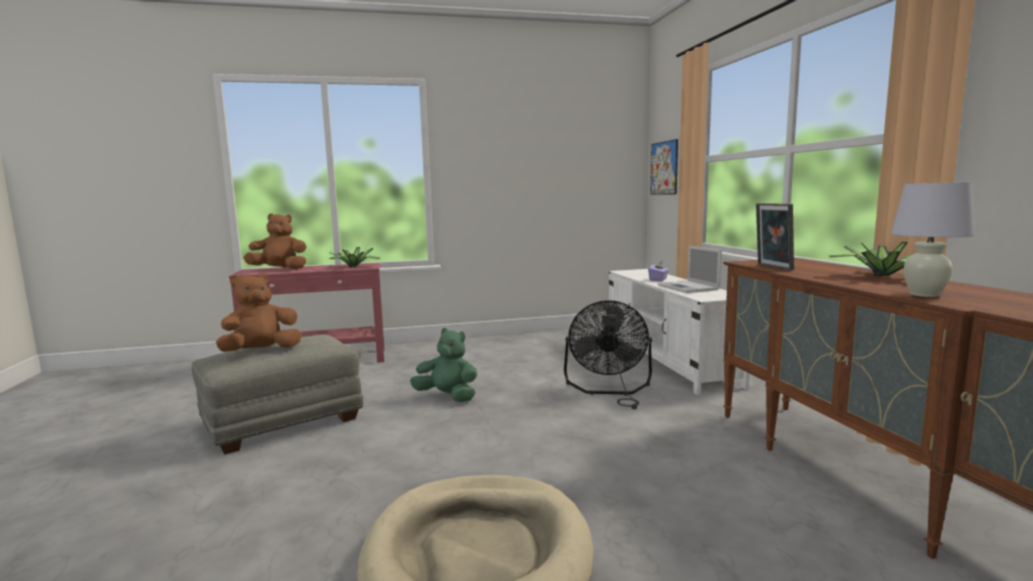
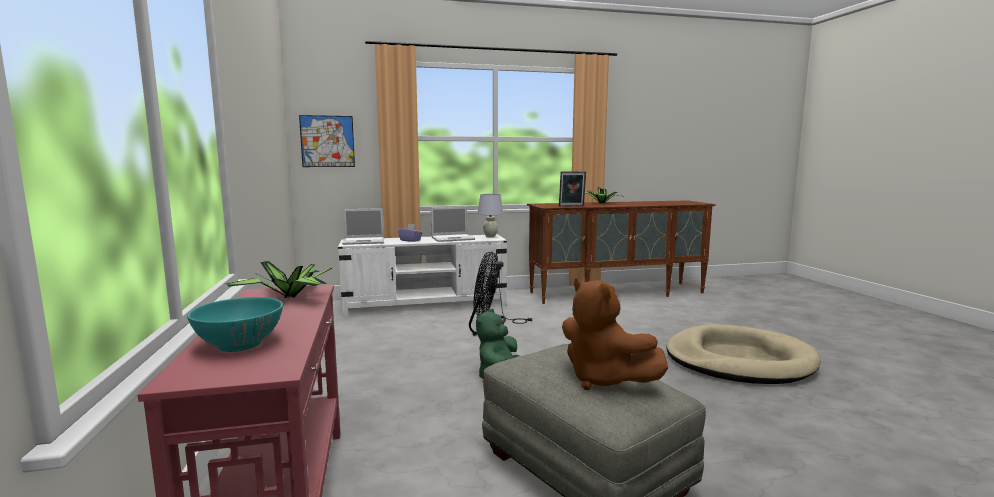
camera: 90 degrees left, 0 degrees up
(280, 269) = (239, 344): brown plush toy -> turquoise bowl
(640, 272) = (364, 241): none -> laptop
(924, 294) = (649, 204): white table lamp -> white table lamp (490, 237)

